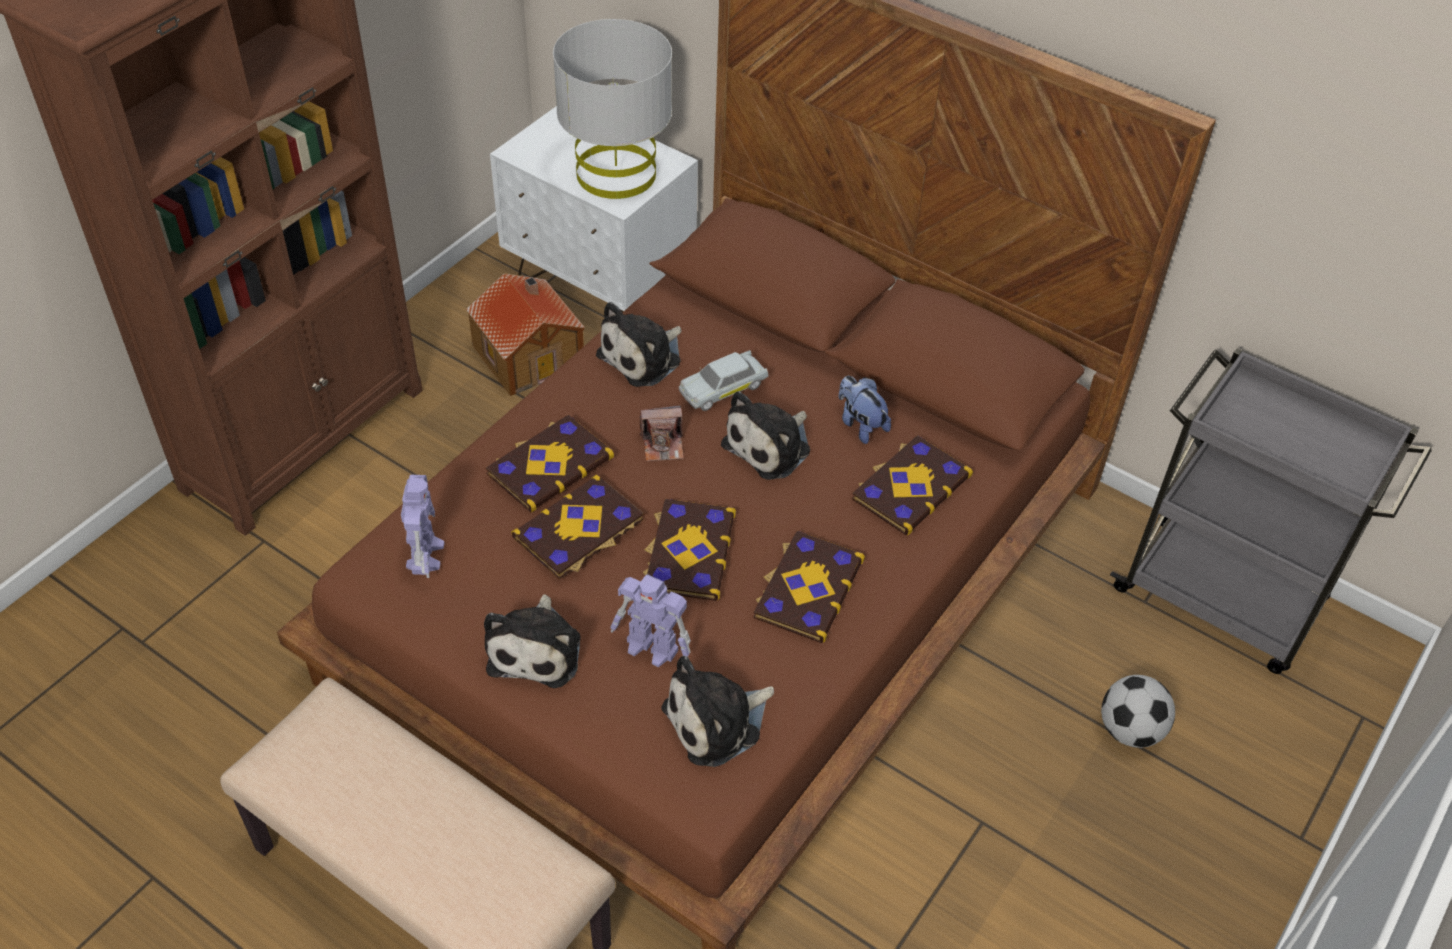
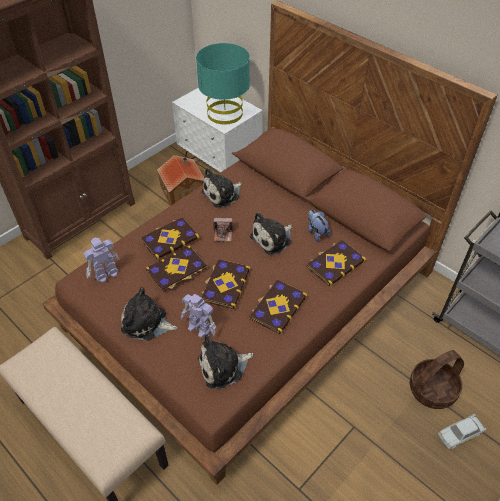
camera: 10 degrees right, 0 degrees up
(425, 554) = (106, 274): toy robot -> toy robot turned 135 degrees counterclockwise
(537, 649) = (147, 323): plush toy -> plush toy turned 90 degrees clockwise
(616, 173) = (225, 113): grey table lamp -> turquoise table lamp
(723, 388) = (256, 211): white toy car -> white toy car (460, 434)
(1129, 731) = (432, 390): football -> basket

